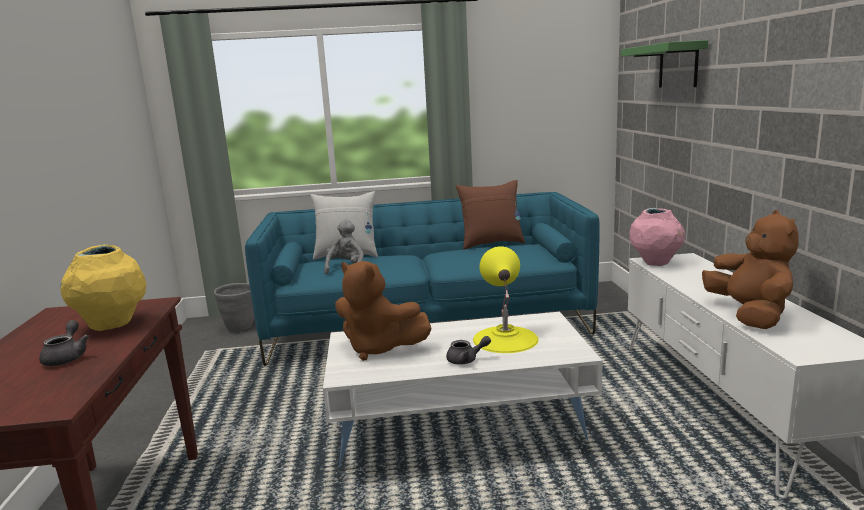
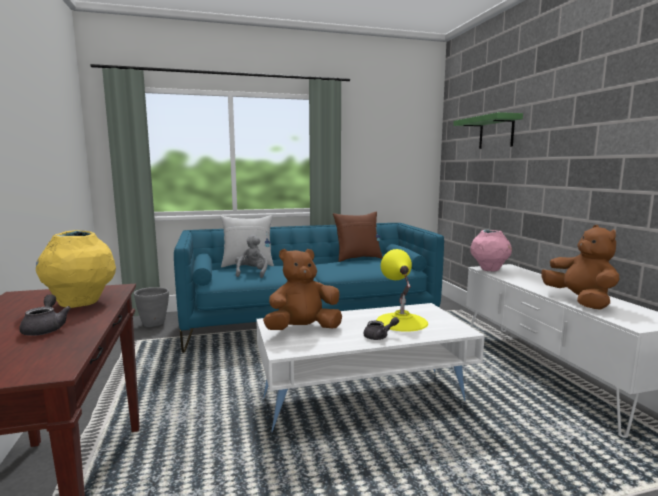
camera: 10 degrees left, 5 degrees down
(378, 348) = (303, 330): brown plush toy -> brown plush toy turned 135 degrees clockwise

